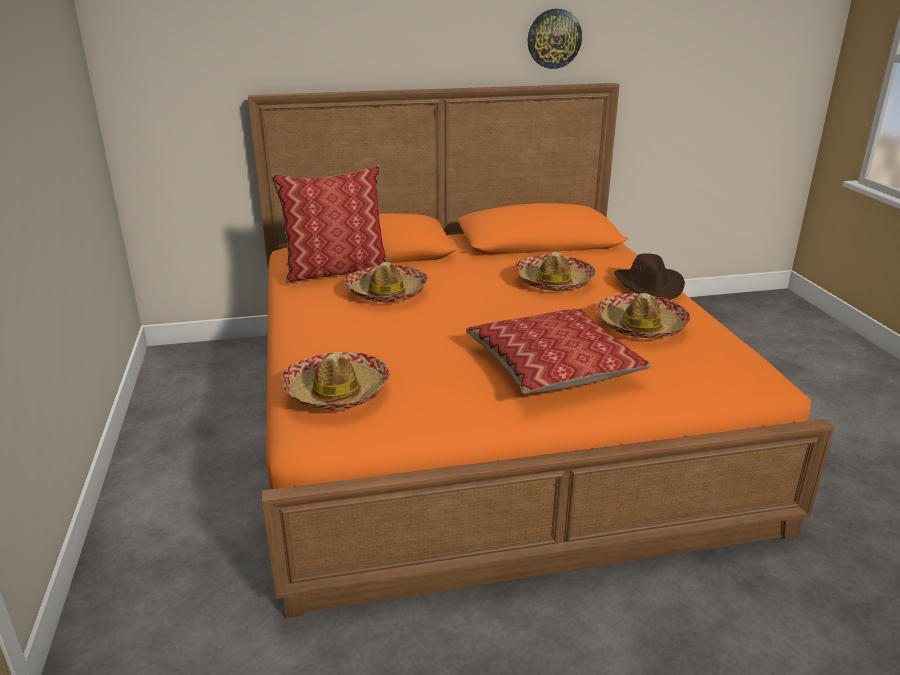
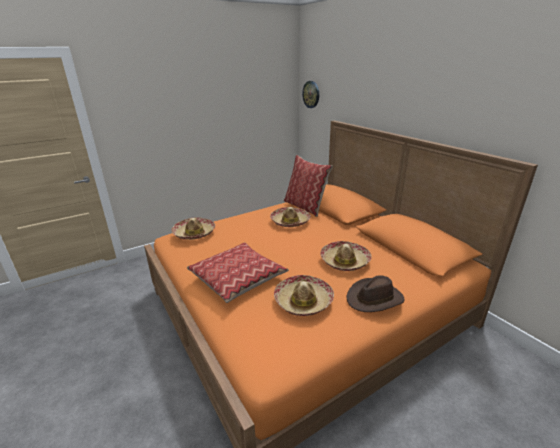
camera: 70 degrees right, 0 degrees up
(554, 39) = (493, 118): wall clock -> wall clock (311, 94)

